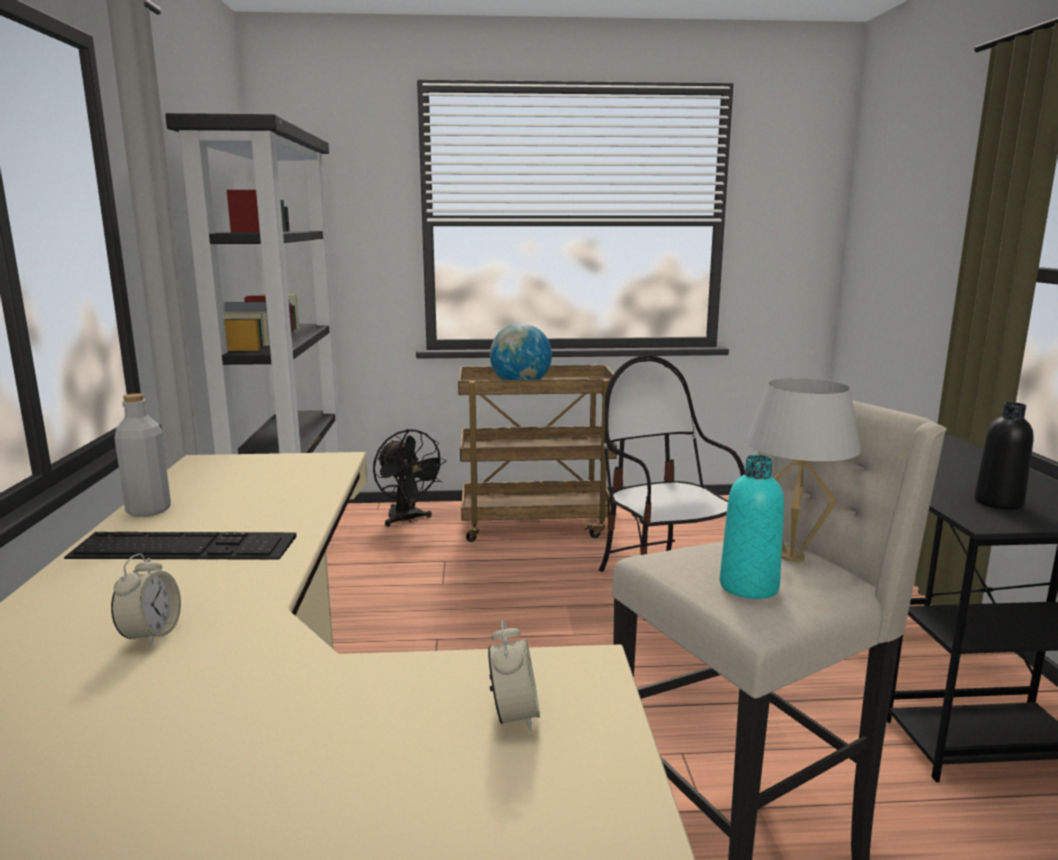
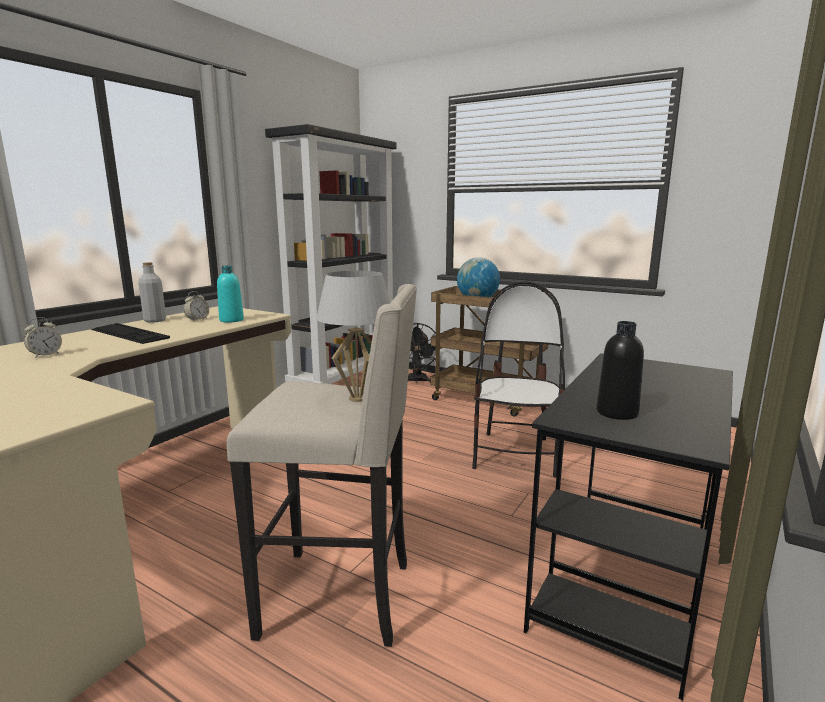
camera: 35 degrees right, 0 degrees up
(514, 715) = (50, 407): alarm clock -> alarm clock (197, 320)
(748, 586) = (292, 403): turquoise bottle -> turquoise bottle (231, 320)

